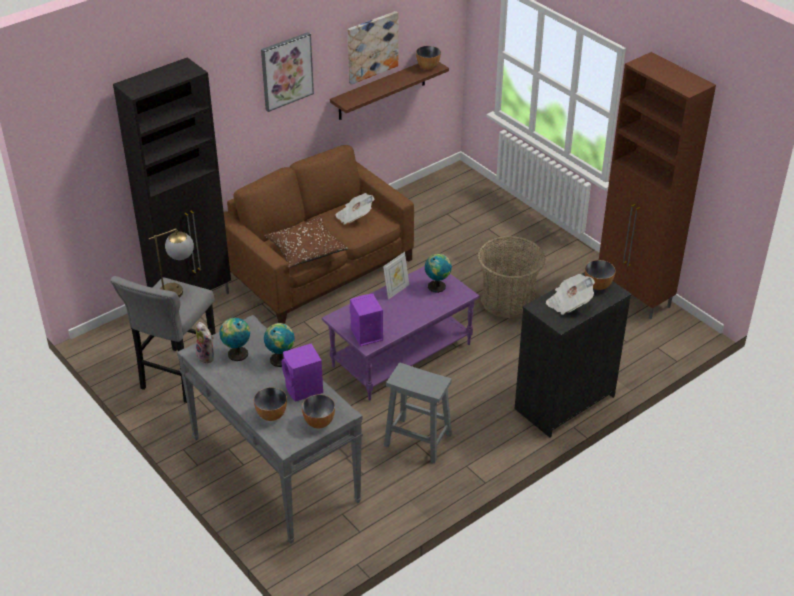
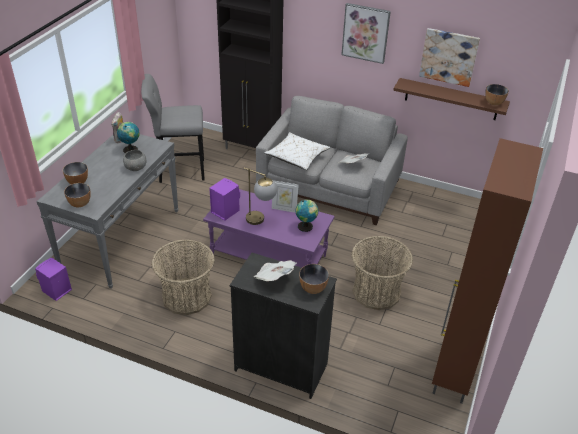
camera: 60 degrees right, 0 degrees up
(179, 289) = (190, 114): table lamp -> table lamp (261, 221)
(281, 359) = (136, 167): globe -> grey bowl
(304, 390) = (110, 187): purple speaker -> purple speaker (56, 291)
(305, 250) = (297, 157): brown pillow -> white pillow
(319, 266) = (329, 186): brown sofa -> grey sofa
(419, 440) = (187, 296): grey stool -> basket

